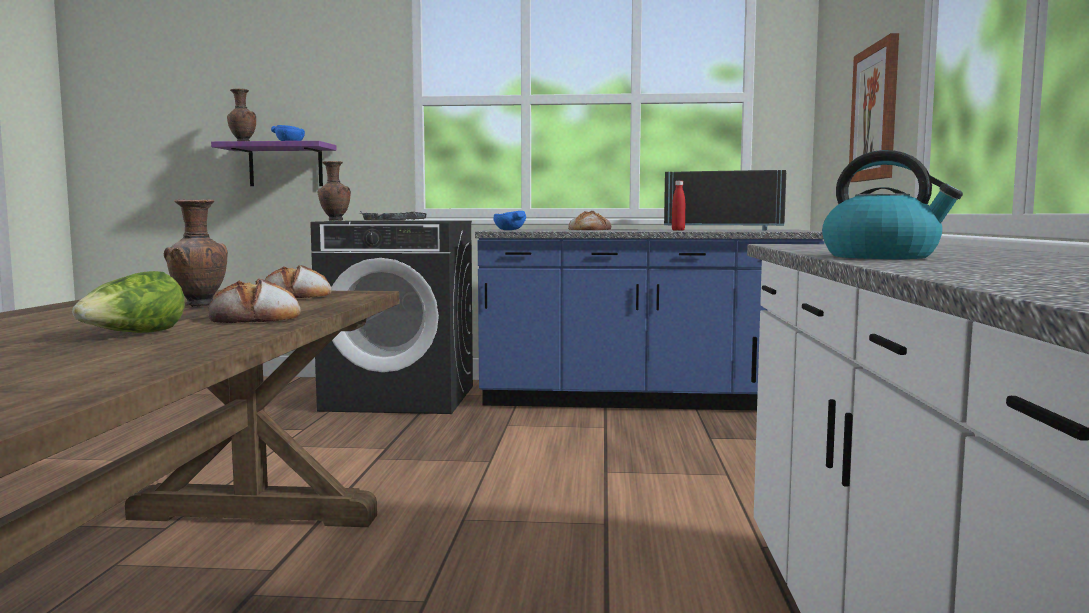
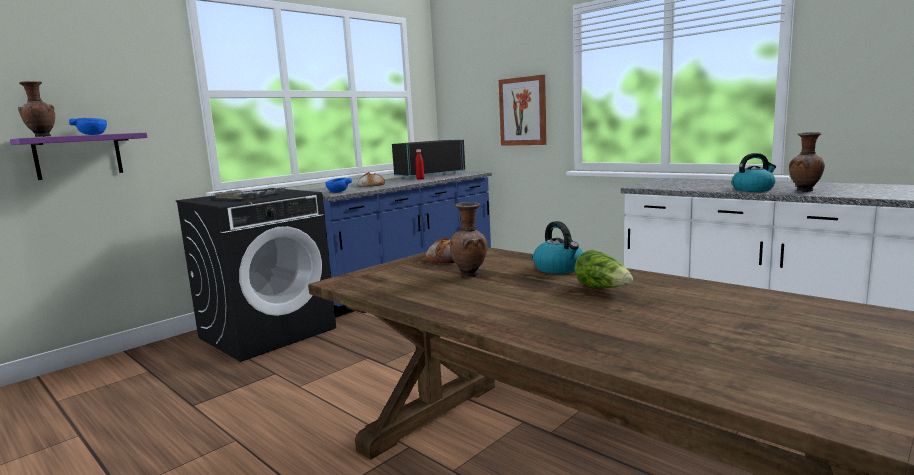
camera: 50 degrees left, 5 degrees up
(256, 318) = (559, 268): bread -> kettle
(334, 221) = (220, 203): brown vase -> brown vase (805, 191)

